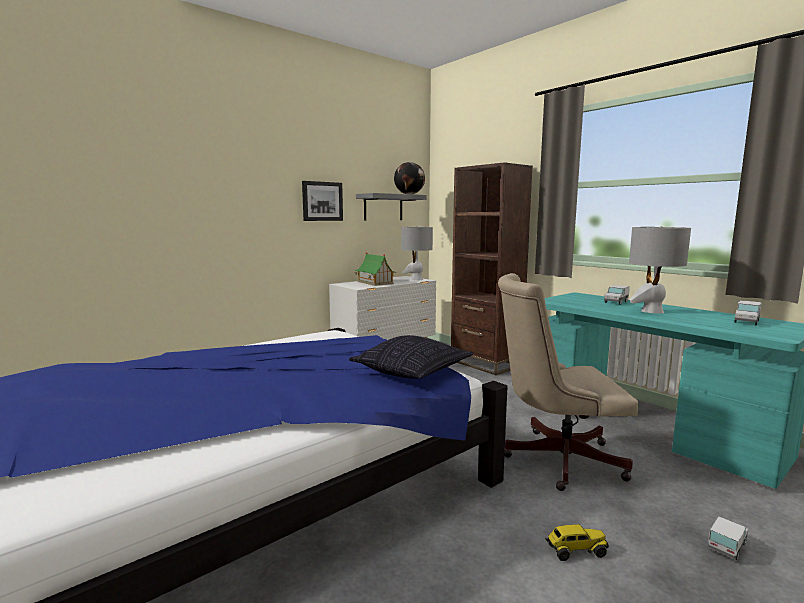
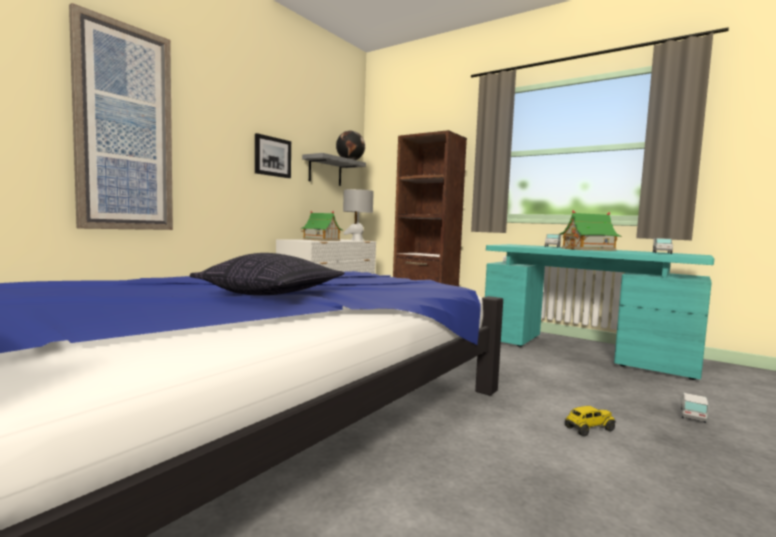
camera: 15 degrees left, 5 degrees down
(171, 198) = (124, 129): none -> picture
(411, 372) = (421, 286): pillow -> pillow (271, 294)
(555, 458) = (528, 374): beige office chair -> none
(652, 311) = (588, 249): grey table lamp -> toy house

